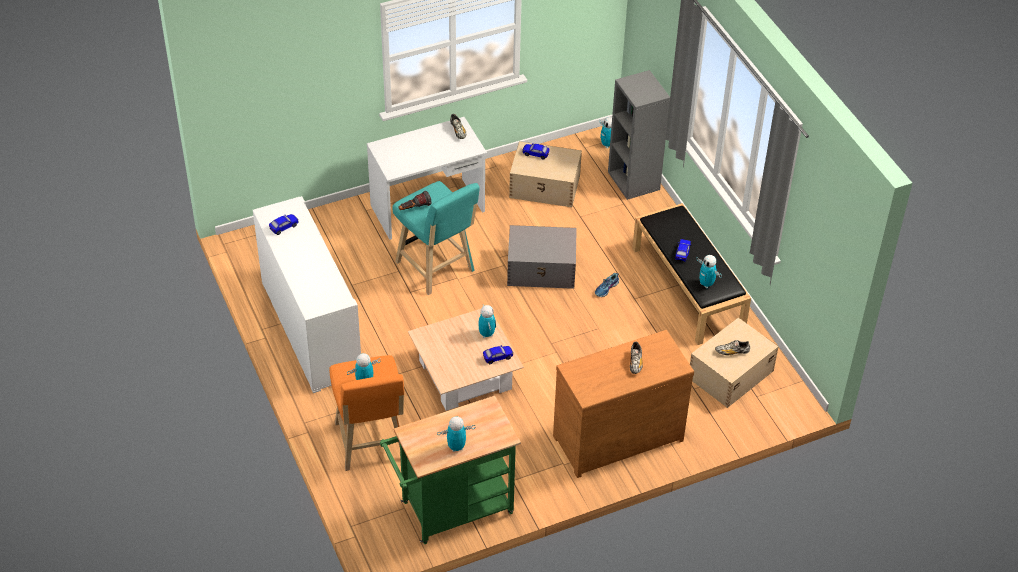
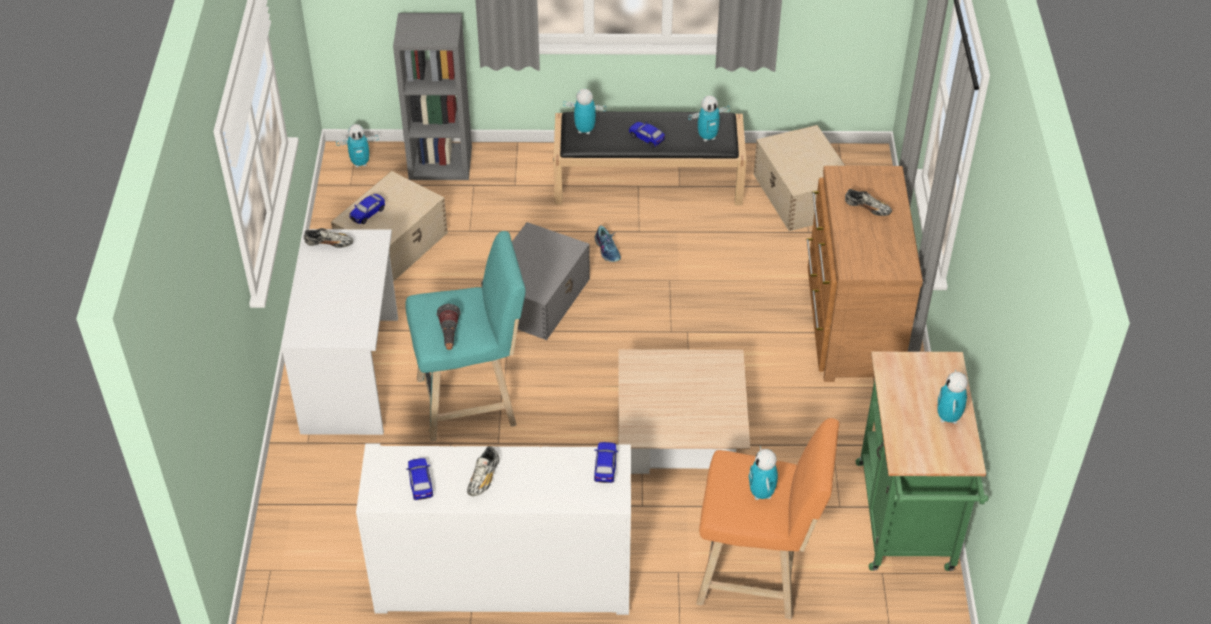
camera: 65 degrees left, 0 degrees up
(486, 334) = (667, 366): toy robot -> toy robot (584, 130)
(498, 357) = (715, 369): toy car -> toy car (605, 467)
(732, 352) = (808, 163): shoe -> shoe (484, 478)

